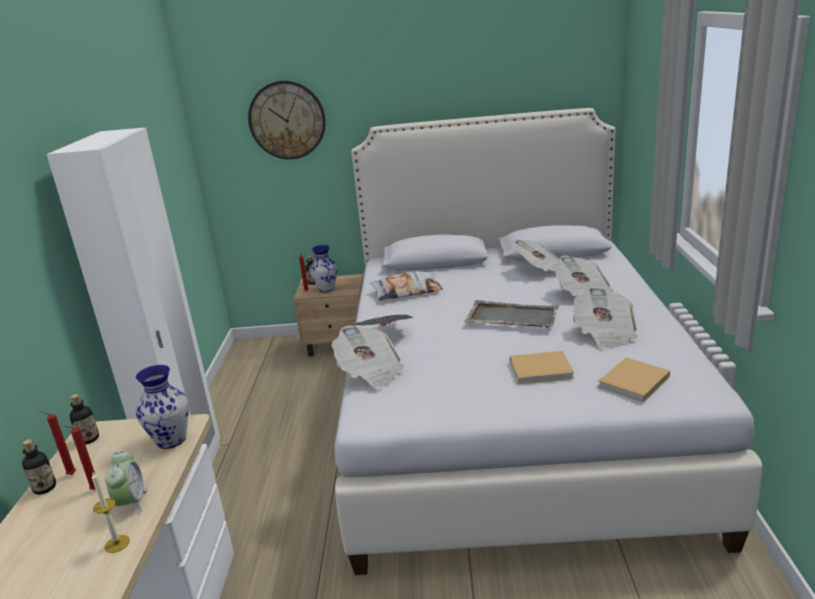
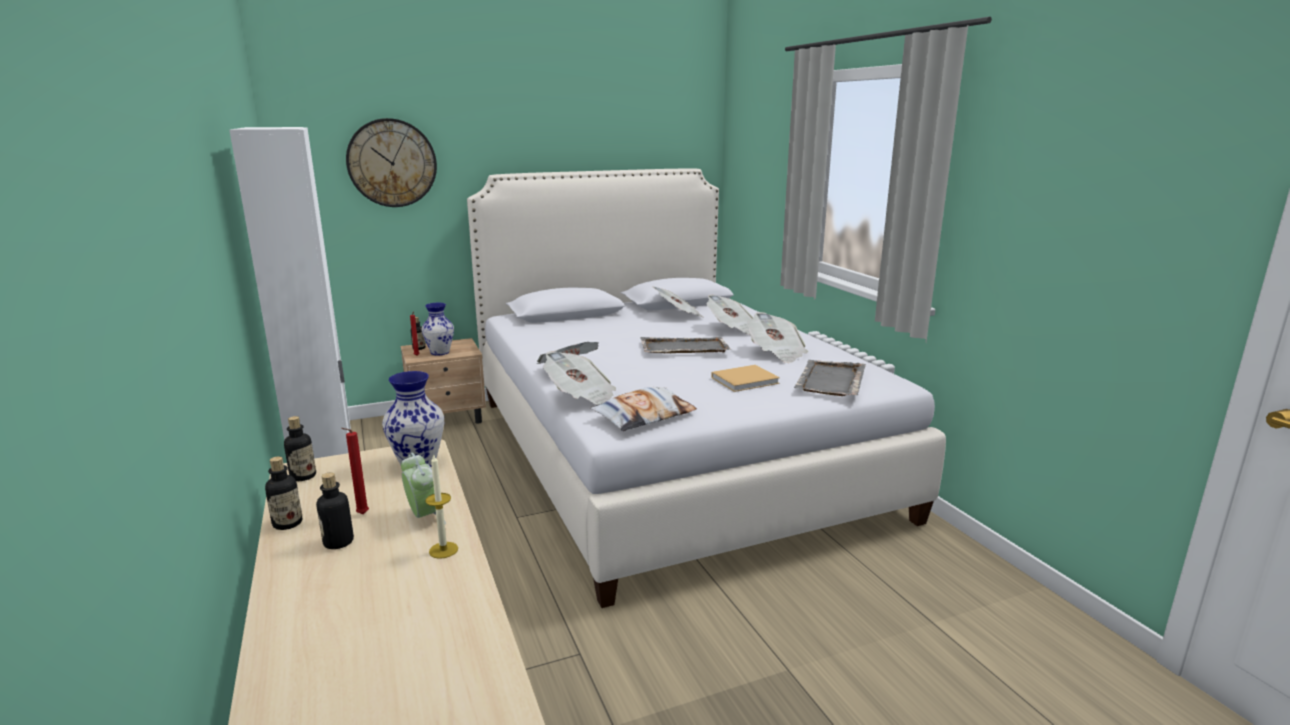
camera: 25 degrees left, 5 degrees down
(60, 516) = (338, 542): none -> bottle
(70, 474) = (311, 508): red candle -> none
(407, 291) = (558, 337): pillow -> pillow (644, 416)
(633, 382) = (830, 381): beige book -> grey tray

